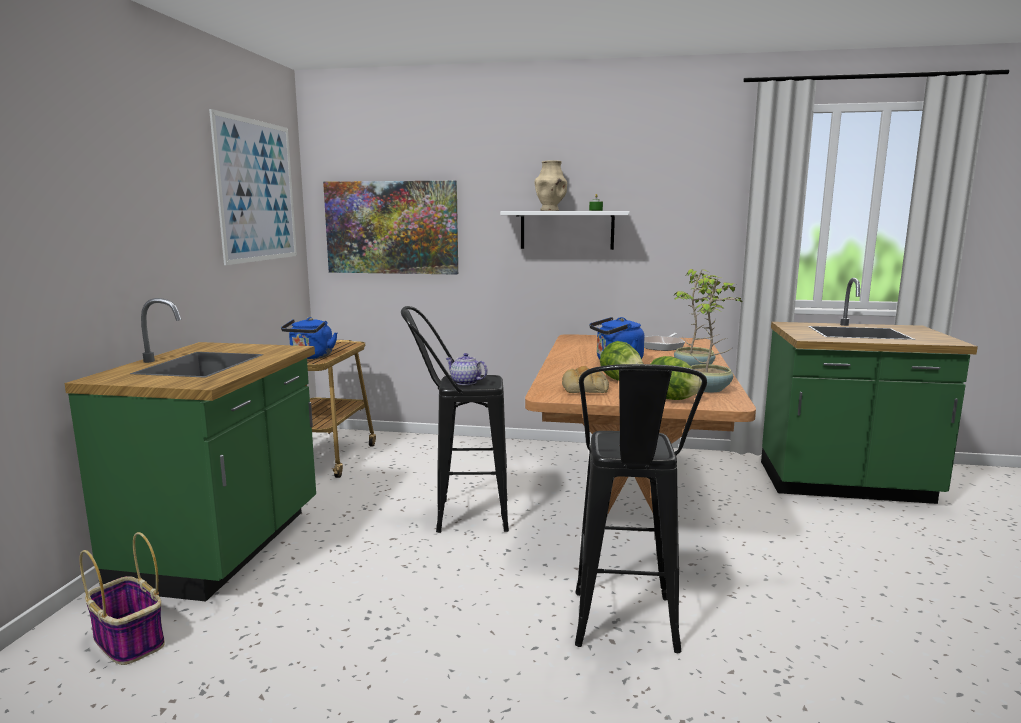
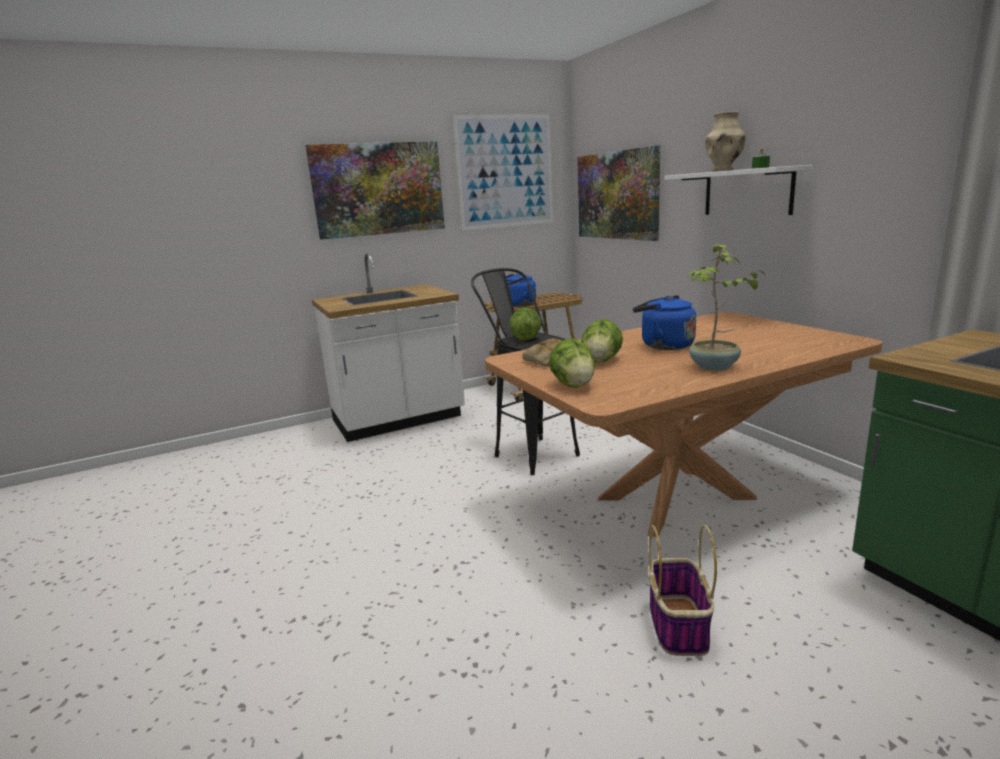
camera: 55 degrees right, 5 degrees up
(128, 640) = (301, 445): basket -> basket (677, 624)
(138, 201) = (378, 189): none -> picture
(224, 548) = (398, 420): green counter -> white counter
(465, 382) = (526, 339): teapot -> lettuce
(625, 633) = (451, 572): black stool -> none
(662, 346) = (782, 339): frying pan -> none
(709, 389) = (643, 387): potted plant -> none

